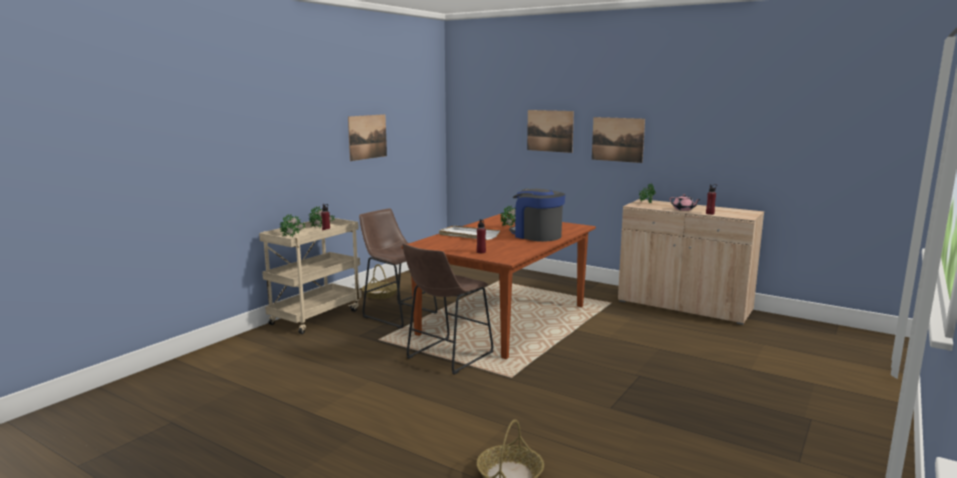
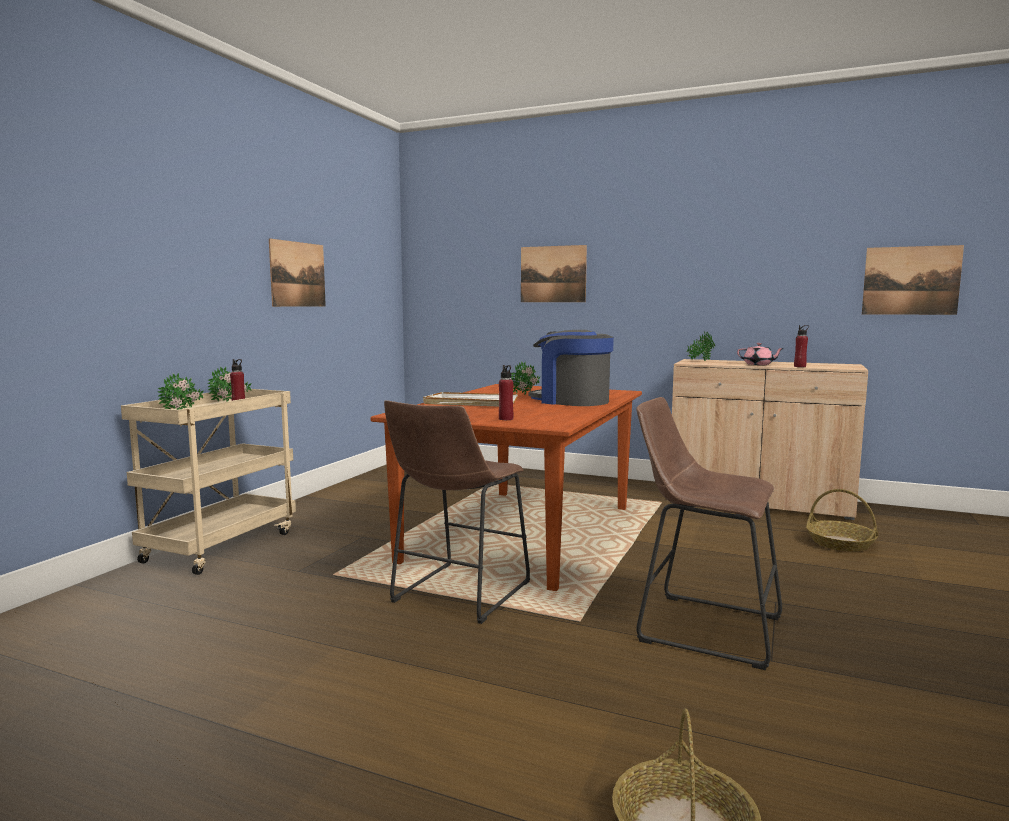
camera: 10 degrees left, 5 degrees down
(380, 294) = (322, 509): basket -> basket (840, 543)
(397, 314) = (355, 534): brown stool -> brown stool (701, 627)
(617, 139) = (650, 280): picture -> picture (911, 280)

